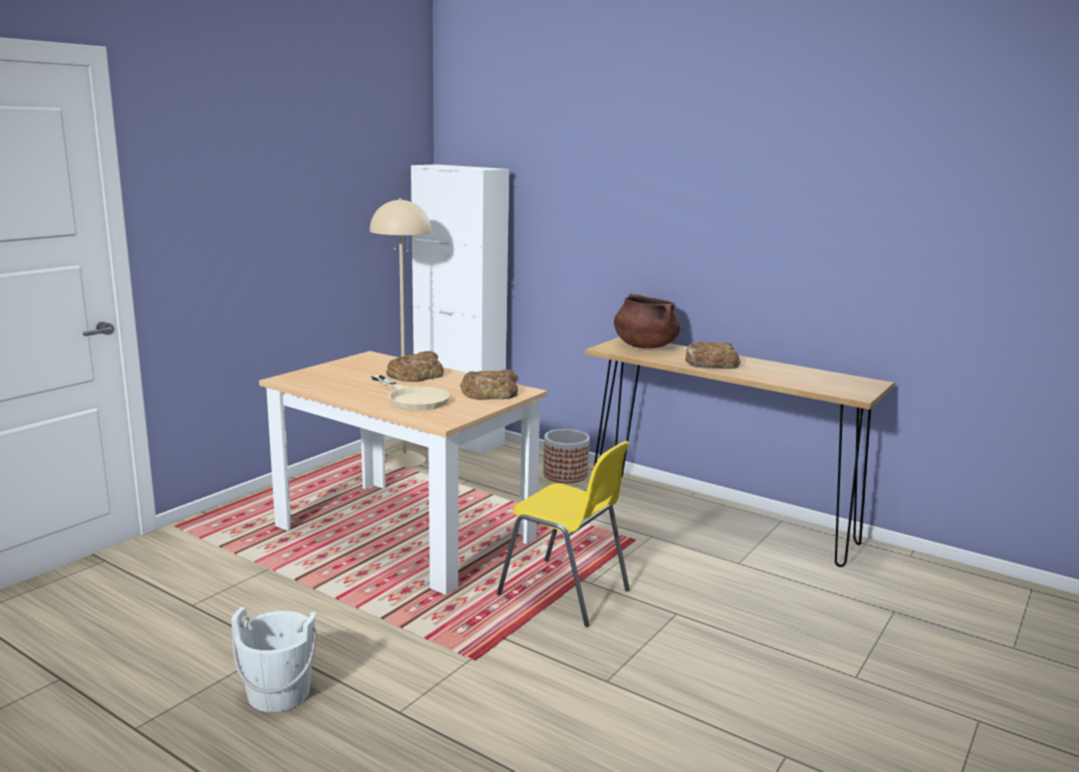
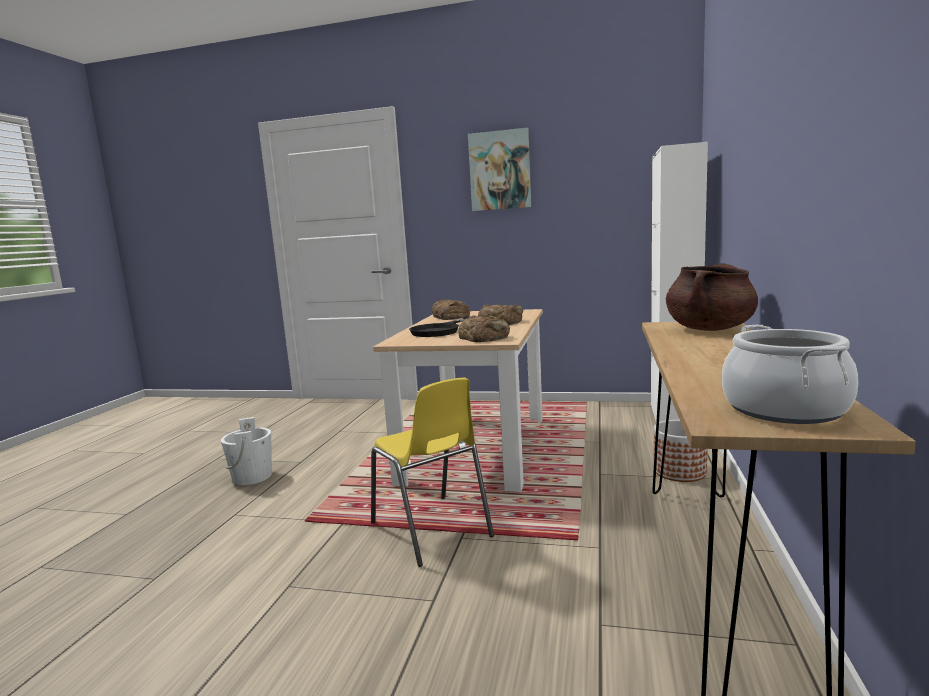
camera: 70 degrees right, 5 degrees down
(260, 168) = (500, 170): none -> picture
(405, 459) = (601, 415): beige floor lamp -> none
(413, 398) = (440, 330): beige frying pan -> black frying pan
(565, 593) = (431, 530): yellow chair -> yellow chair turned 45 degrees counterclockwise
(710, 363) = (702, 351): bread -> bread (450, 316)
(843, 383) = (785, 409): none -> cooking pot

